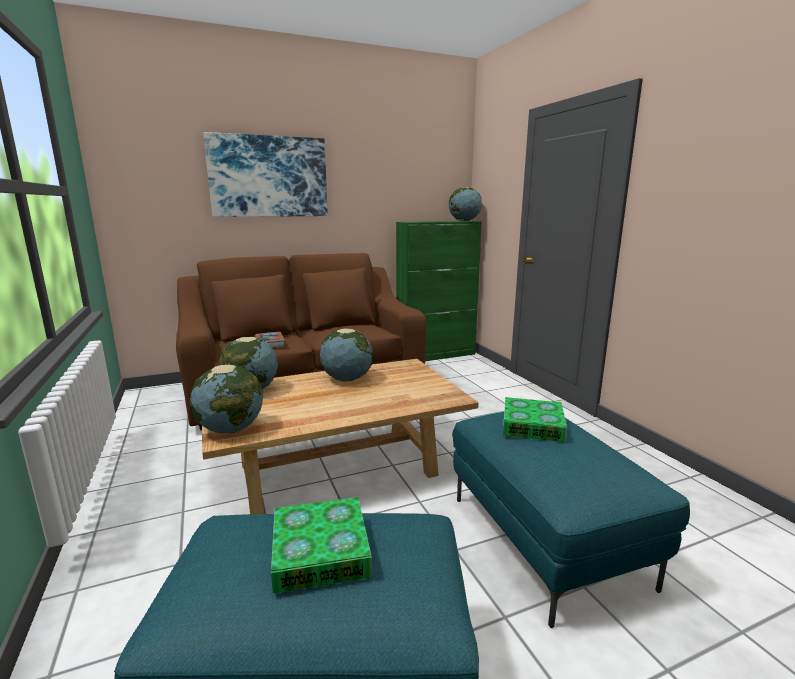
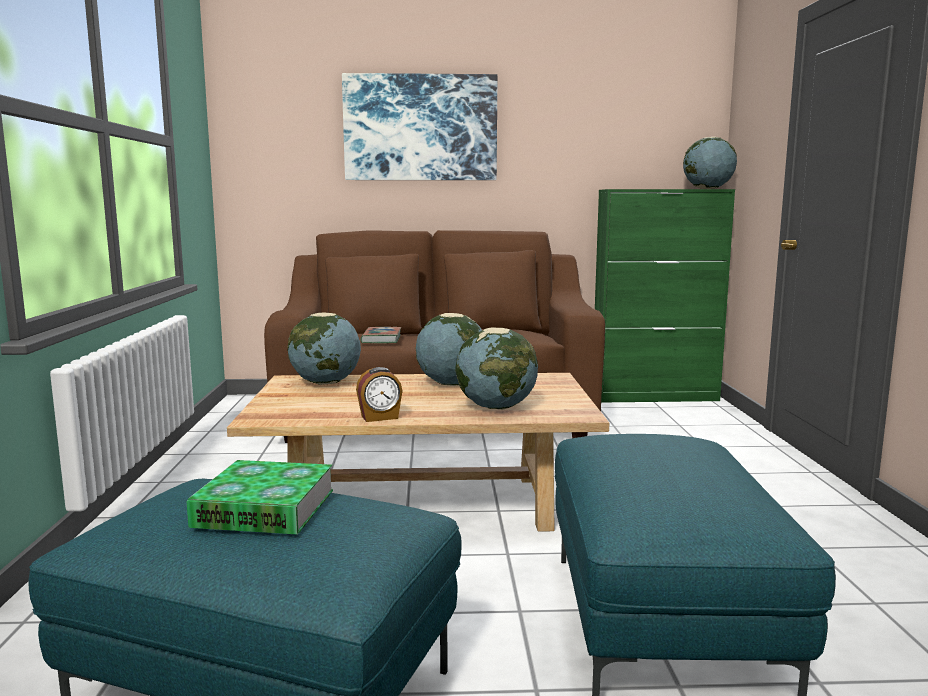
camera: 20 degrees right, 5 degrees down
(231, 429) = (273, 412): globe -> globe (496, 407)
(321, 422) = (380, 417): none -> alarm clock
(532, 425) = (651, 446): book -> none

